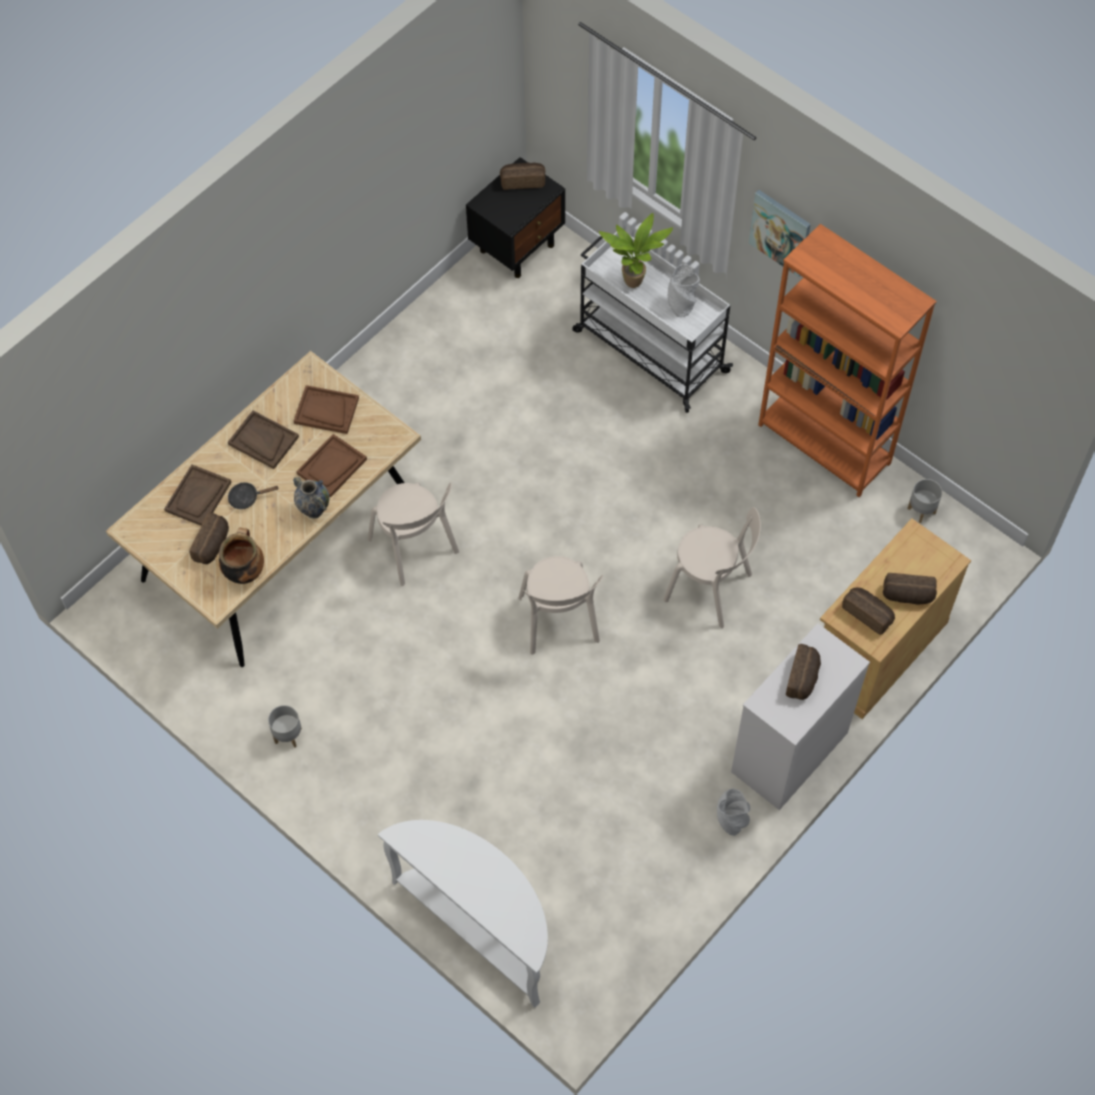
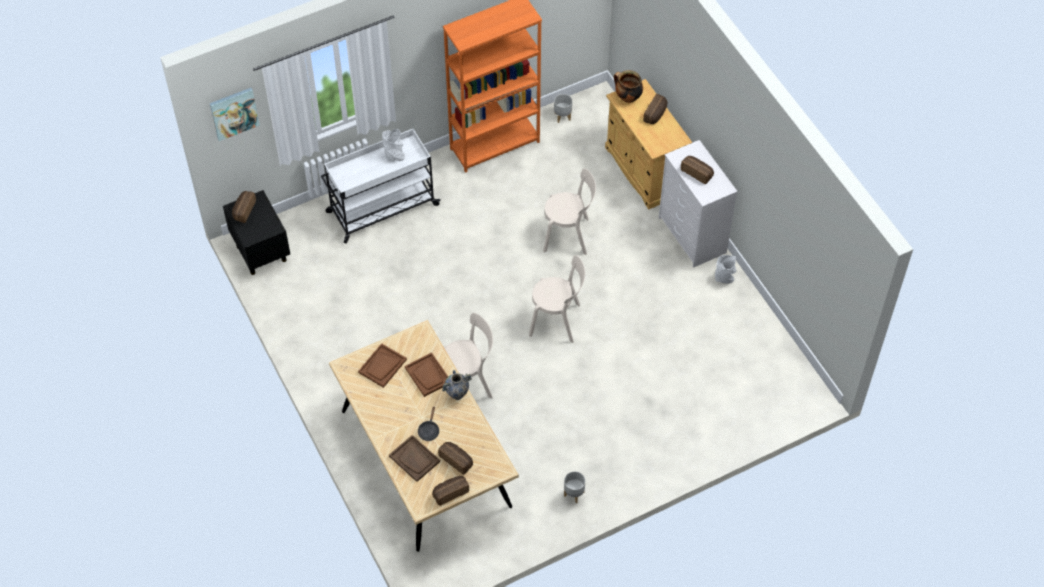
camera: 70 degrees left, 5 degrees down
(244, 571) = (485, 447): cooking pot -> cooking pot (627, 97)
(263, 441) = (388, 409): brown tray -> none
(480, 925) = (743, 425): white console table -> none
(634, 284) = (366, 174): potted plant -> none
(711, 589) = (569, 235): beige chair -> beige chair turned 45 degrees clockwise
(780, 232) = (414, 60): picture -> picture (234, 113)
(868, 613) = (659, 136): bread -> bread (450, 492)

